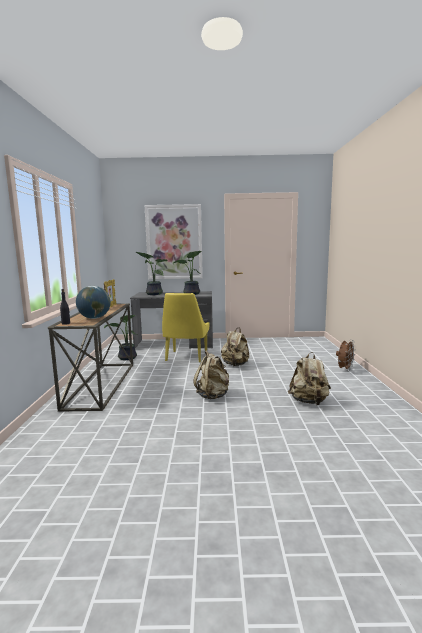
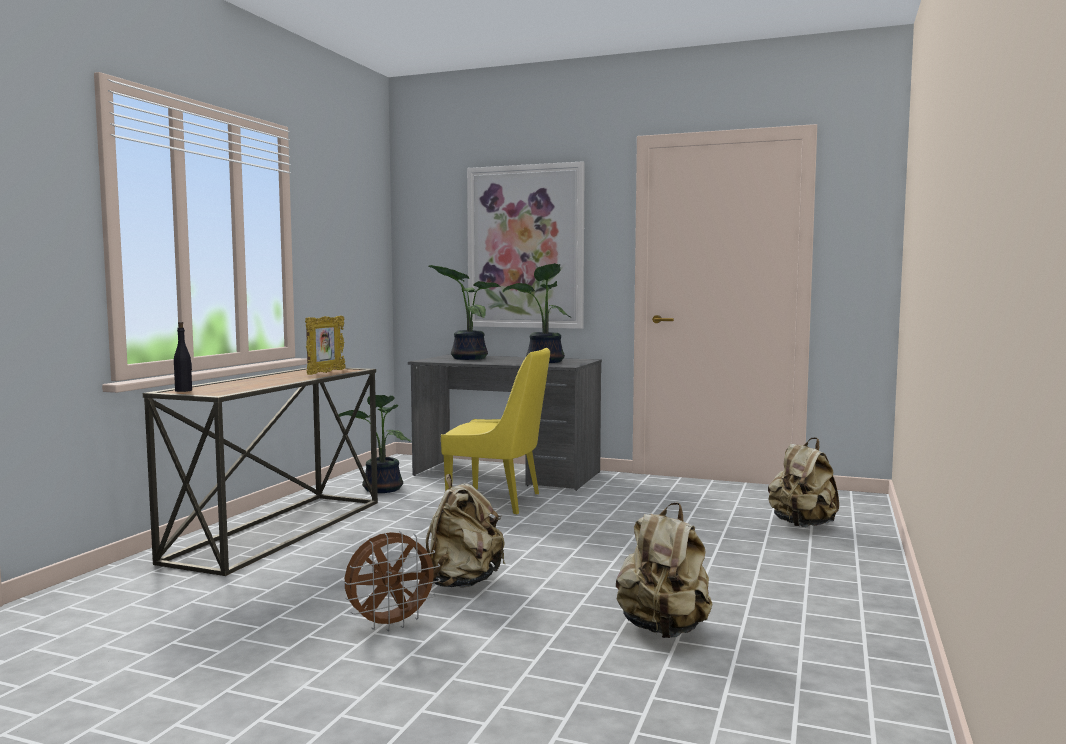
camera: 20 degrees right, 5 degrees down
(94, 318) = (248, 386): globe -> none
(186, 357) = (498, 501): yellow chair -> yellow chair turned 105 degrees counterclockwise
(235, 365) = (586, 529): beige backpack -> beige backpack (802, 525)
(344, 369) = (849, 574): brown fan -> brown fan (391, 624)

